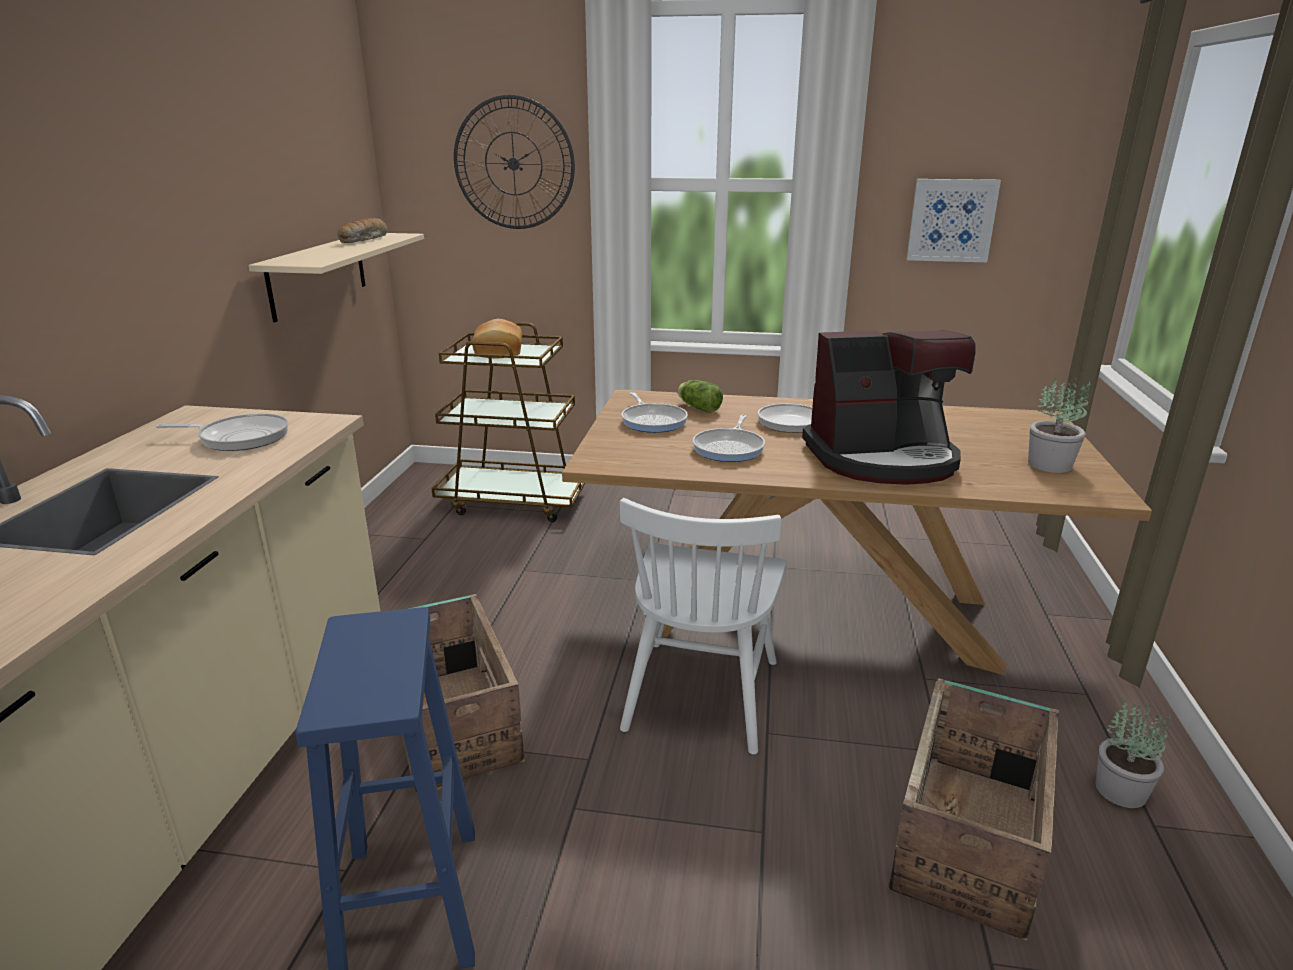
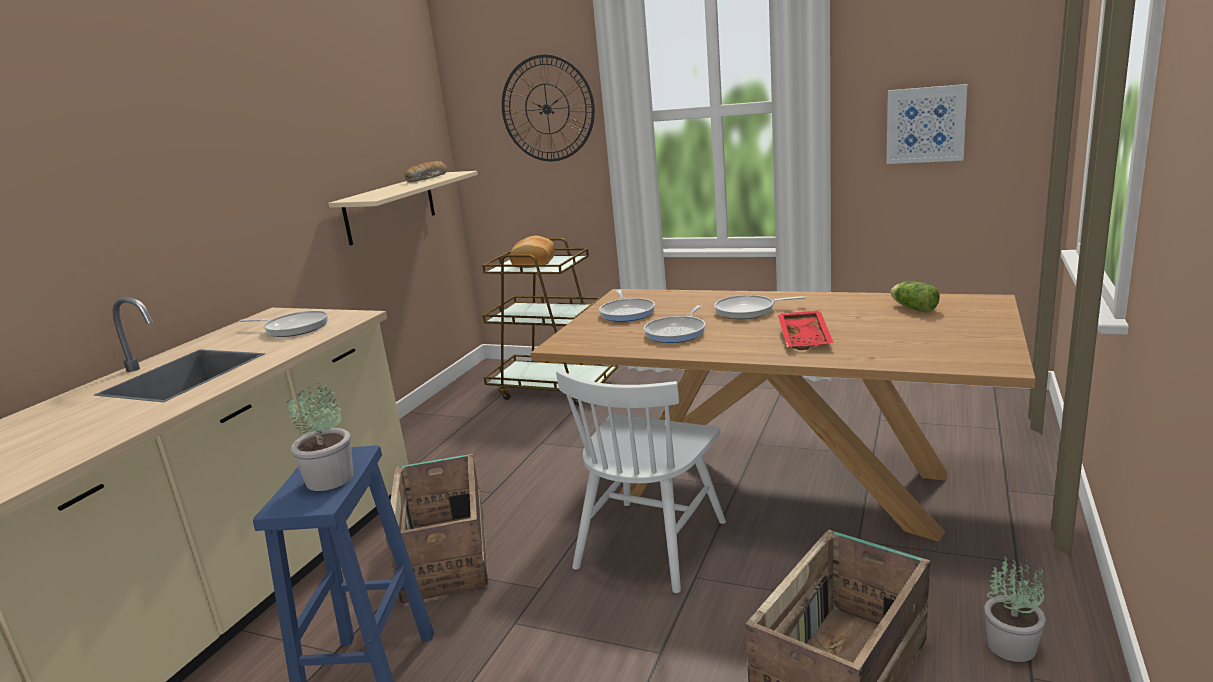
camera: 15 degrees right, 5 degrees down
(697, 407) = (672, 301): lettuce -> lettuce (912, 308)
(882, 459) = (806, 338): coffee machine -> red tray
(1050, 464) = (963, 340): potted plant -> potted plant (331, 479)

